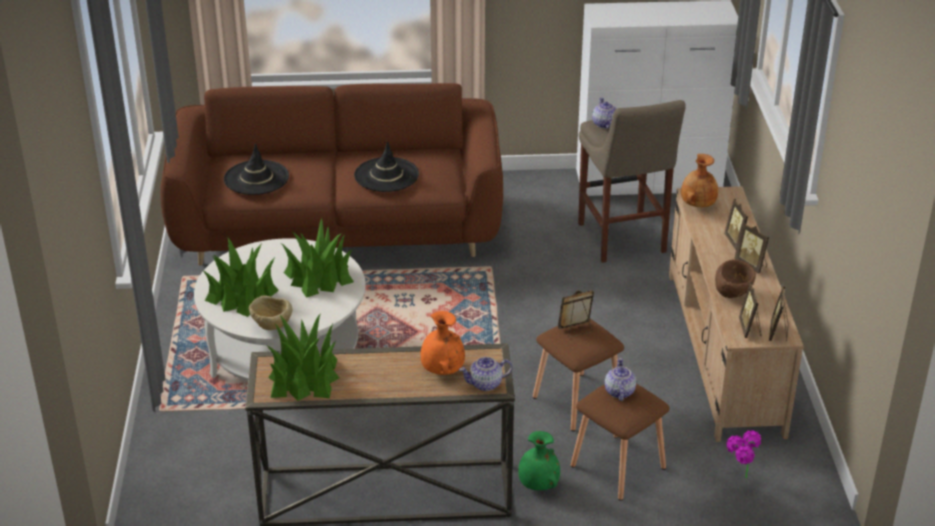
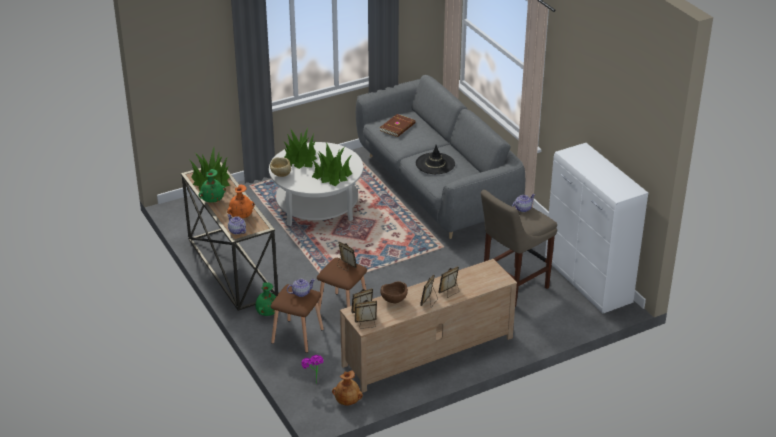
camera: 65 degrees right, 0 degrees up
(256, 178) = (398, 127): black hat -> brown book
(338, 230) = (436, 187): brown sofa -> grey sofa
(368, 389) = (212, 200): none -> green vase
(697, 204) = (480, 269): brown vase -> brown vase (347, 401)

